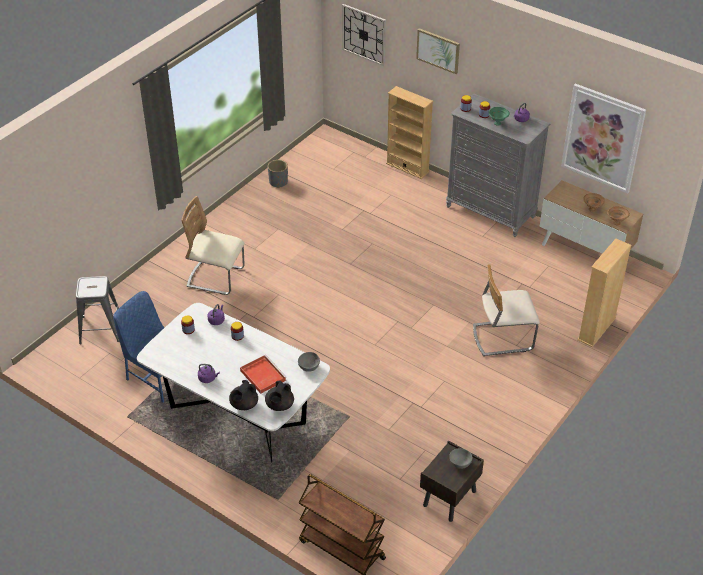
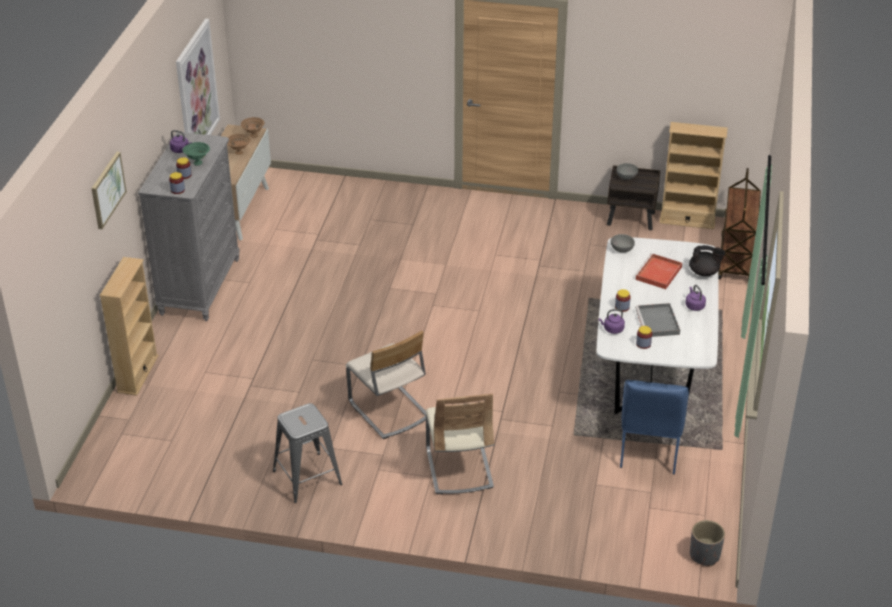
camera: 115 degrees left, 5 degrees down
(100, 329) = (620, 534): grey stool -> grey stool (307, 477)
(205, 348) = (658, 323): none -> grey tray
(278, 182) = (229, 483): grey planter -> grey planter (704, 555)
(279, 405) = (684, 251): black teapot -> none
(364, 34) = (60, 282): wall clock -> none
(502, 337) = (408, 234): beige chair -> beige chair (388, 410)
(596, 329) = (356, 184): beige bookcase -> beige bookcase (687, 221)

